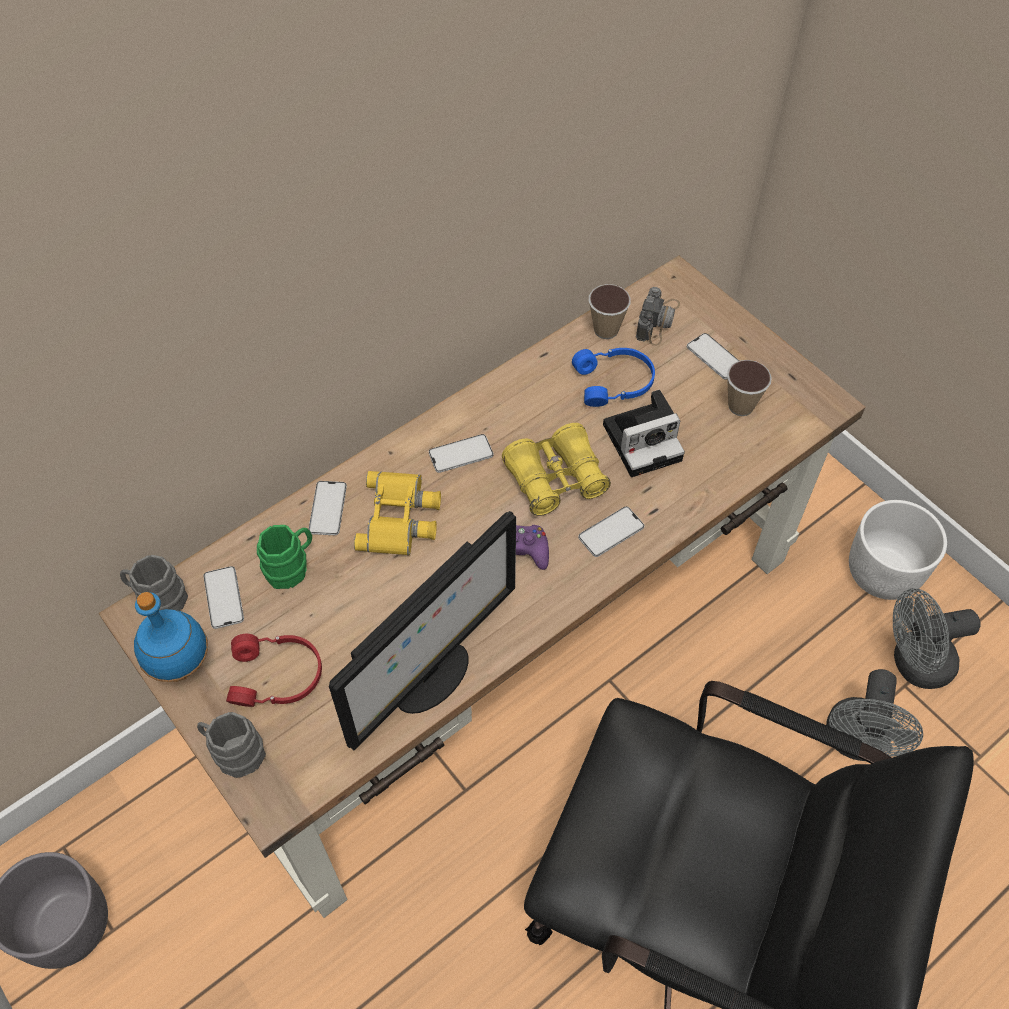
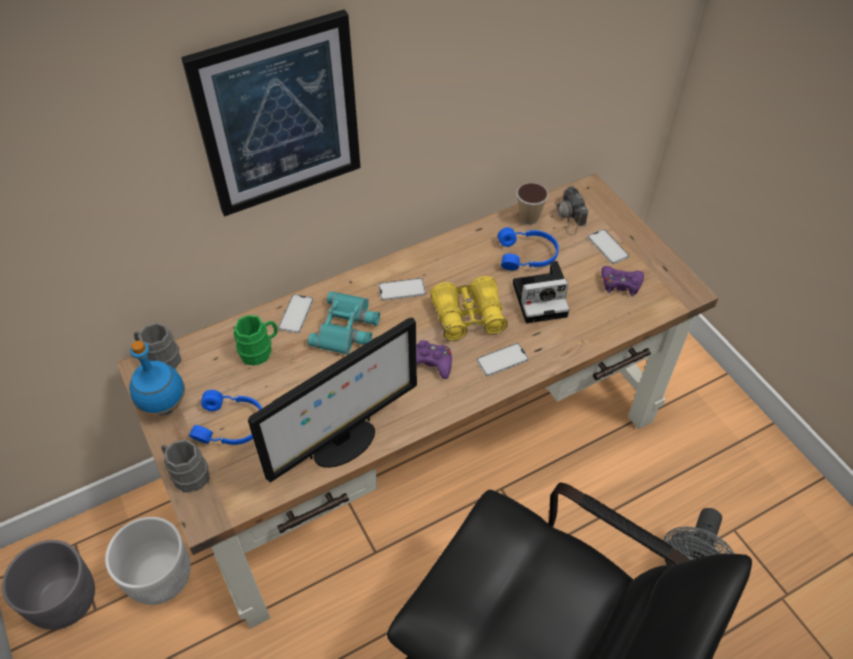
camera: 10 degrees right, 5 degrees down
(223, 597) = (206, 365): phone -> none
(277, 677) = (231, 426): red headphones -> blue headphones
(287, 262) = (279, 116): none -> picture
(400, 518) = (347, 328): yellow binoculars -> turquoise binoculars
(658, 320) = (569, 216): camera -> camera turned 135 degrees clockwise
(740, 406) = (620, 284): cup -> purple game controller
(883, 572) = (731, 441): white planter -> white planter (160, 576)
(913, 664) = (744, 514): grey fan -> none

